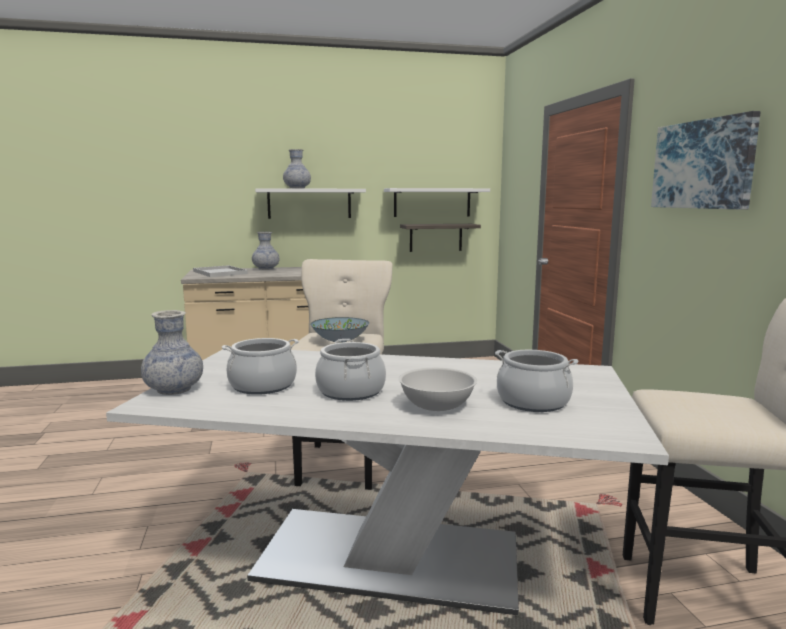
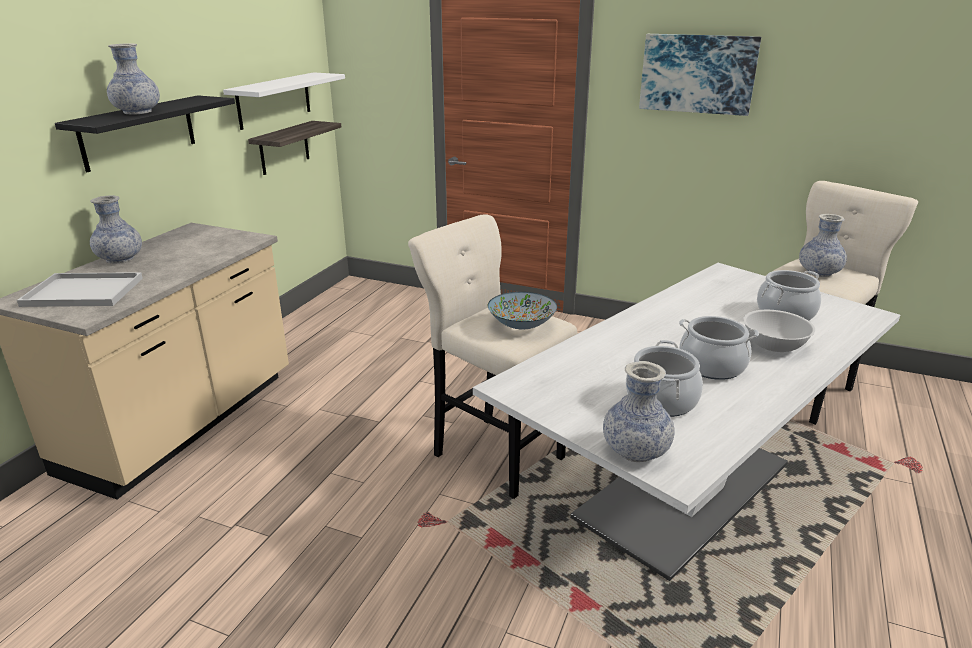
camera: 55 degrees left, 15 degrees up
(309, 203) = (139, 132): white shelf -> black shelf
(706, 405) = (819, 272): none -> vase

